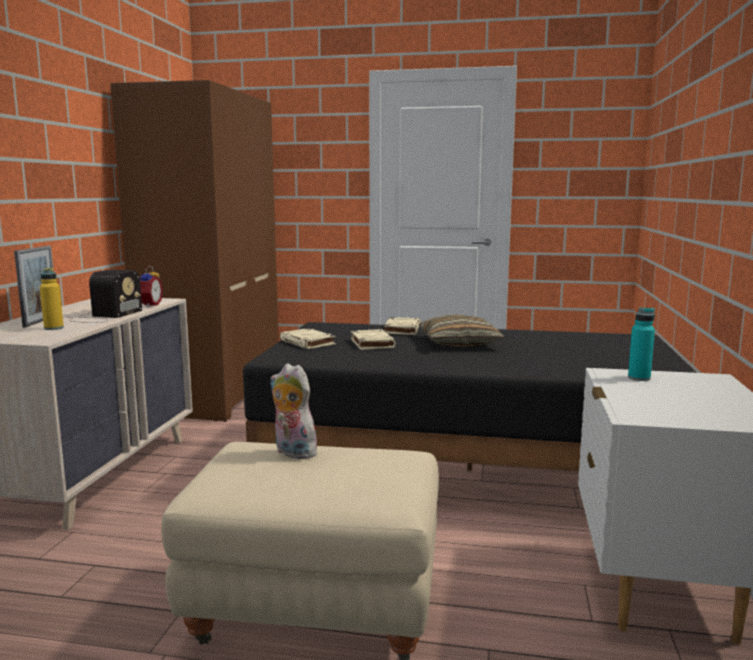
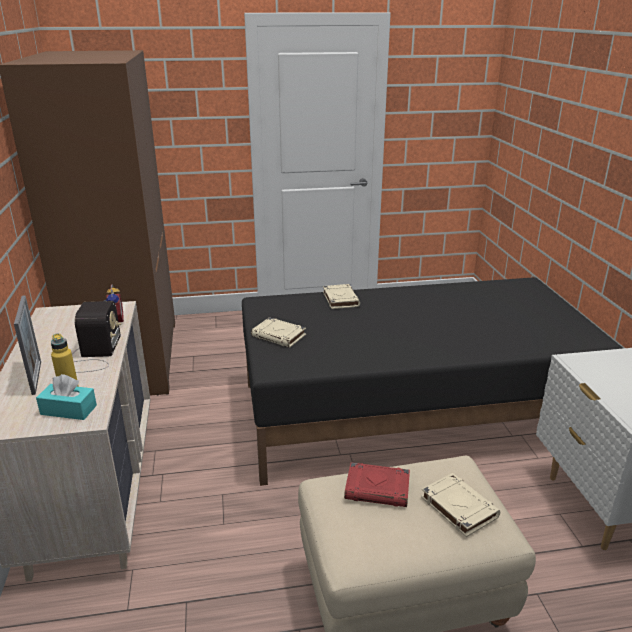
camera: 20 degrees left, 15 degrees up
(36, 335) = (68, 410): none -> turquoise tissue box
(292, 452) = (378, 489): plush toy -> red book
(372, 343) = (335, 327): beige book -> beige book (458, 507)
(459, 343) = (404, 314): pillow -> none
(639, 378) = (598, 364): turquoise bottle -> none

